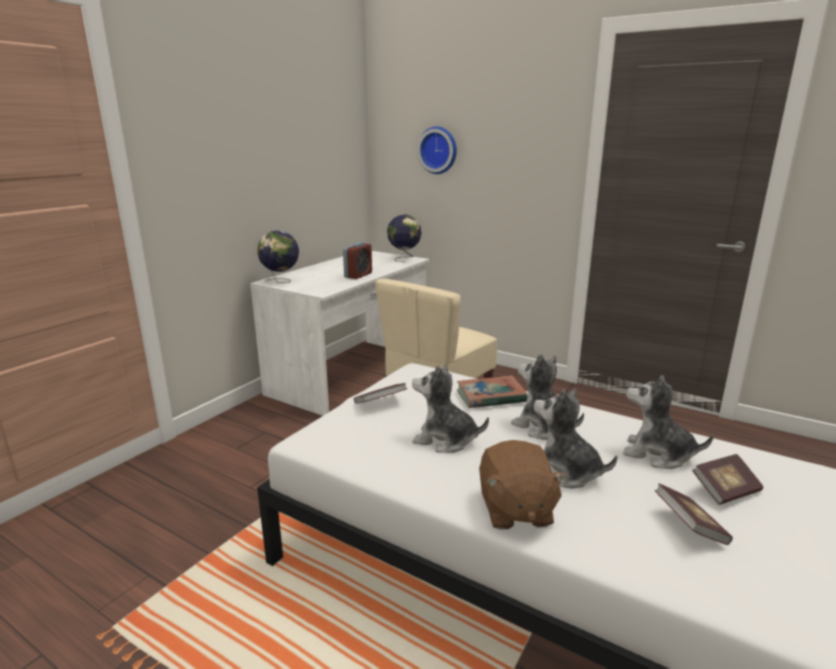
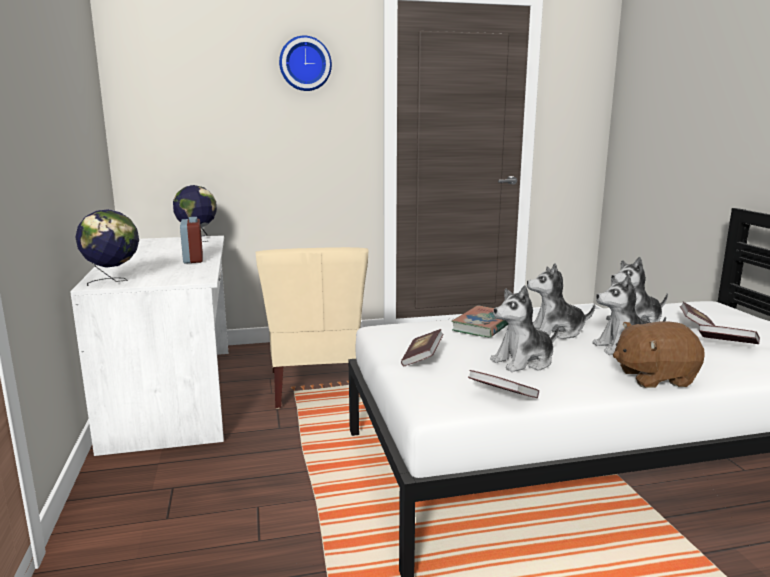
camera: 45 degrees left, 5 degrees down
(356, 457) = (502, 397): none -> book
(438, 150) = (214, 109): wall clock -> wall clock (305, 64)
(515, 510) = (654, 377): brown plush toy -> brown plush toy turned 135 degrees clockwise

